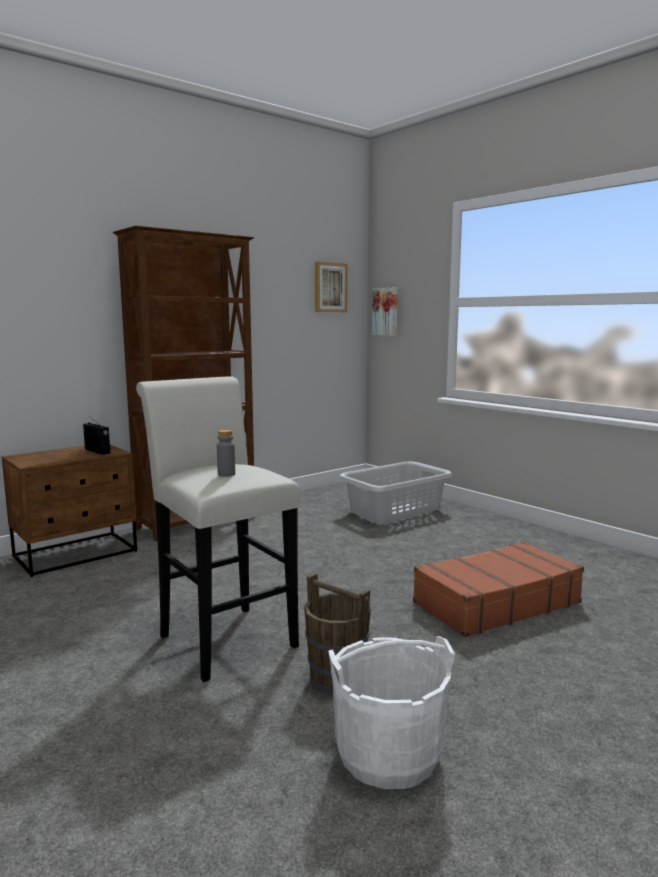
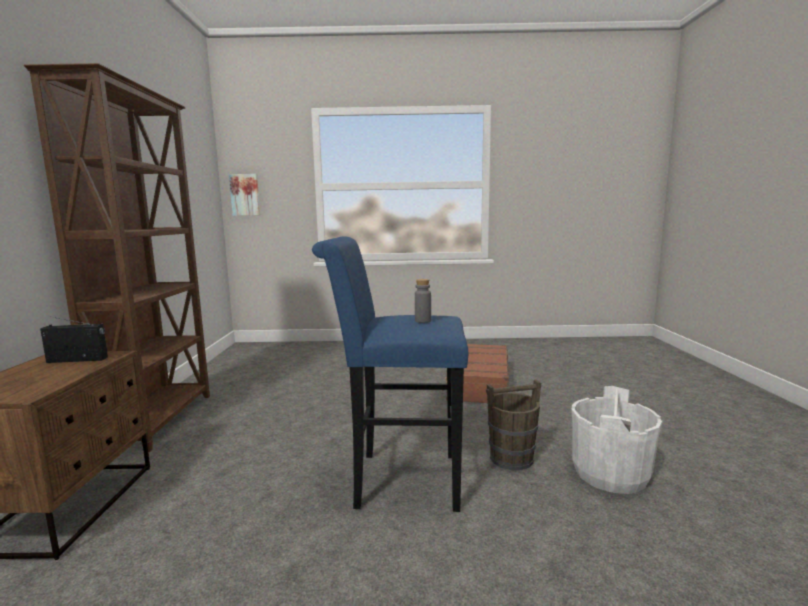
camera: 50 degrees left, 0 degrees up
(223, 637) = (398, 480): white stool -> blue stool
(330, 287) = (200, 170): picture -> none
(396, 510) = (311, 356): grey laundry basket -> none

